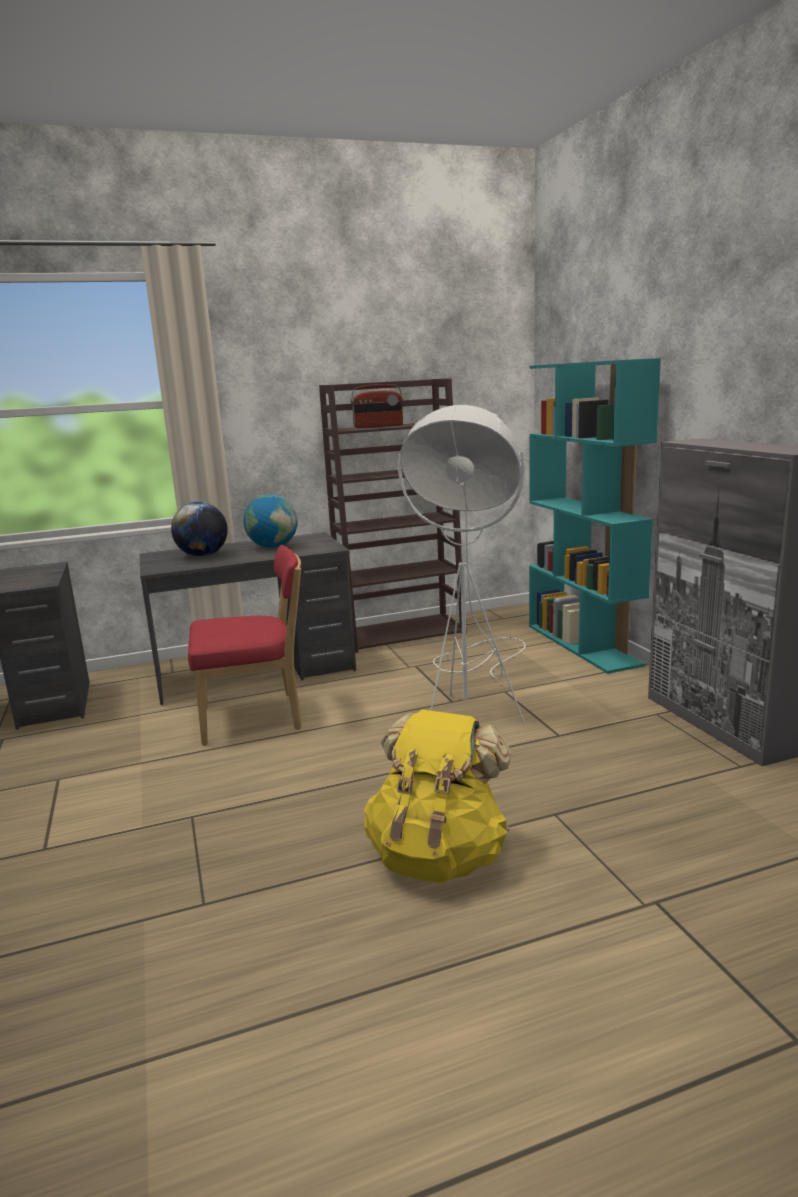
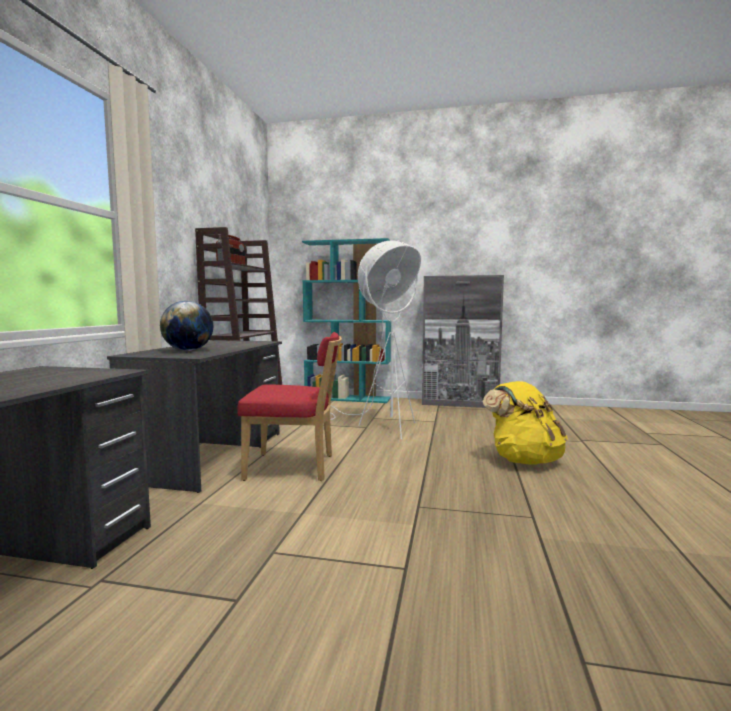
camera: 60 degrees left, 10 degrees down
(256, 717) = (295, 467): red chair -> red chair turned 75 degrees clockwise
(273, 547) = (220, 344): globe -> none

